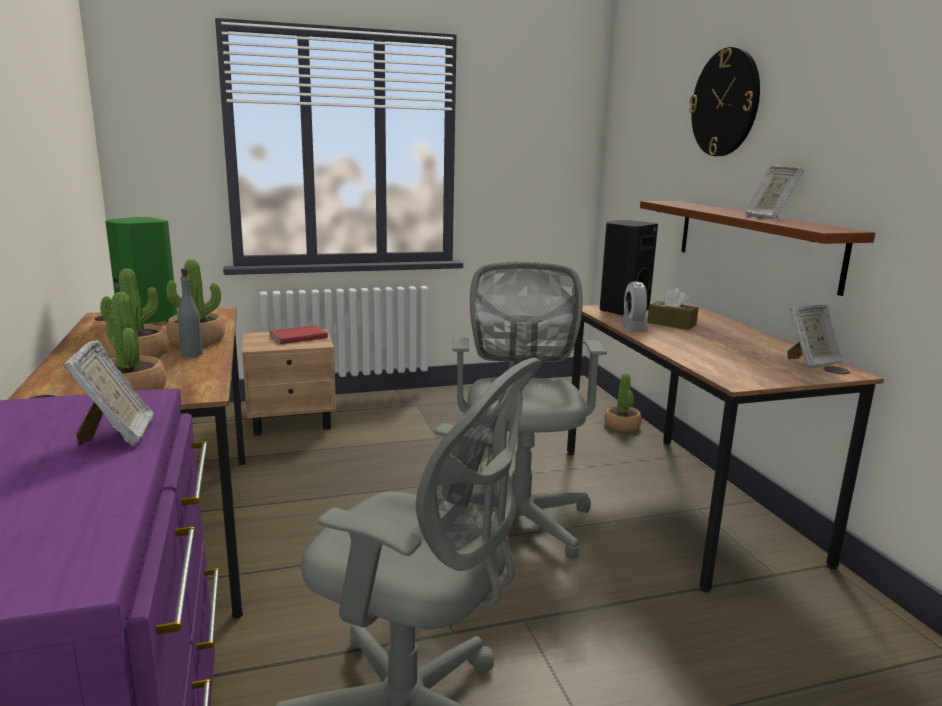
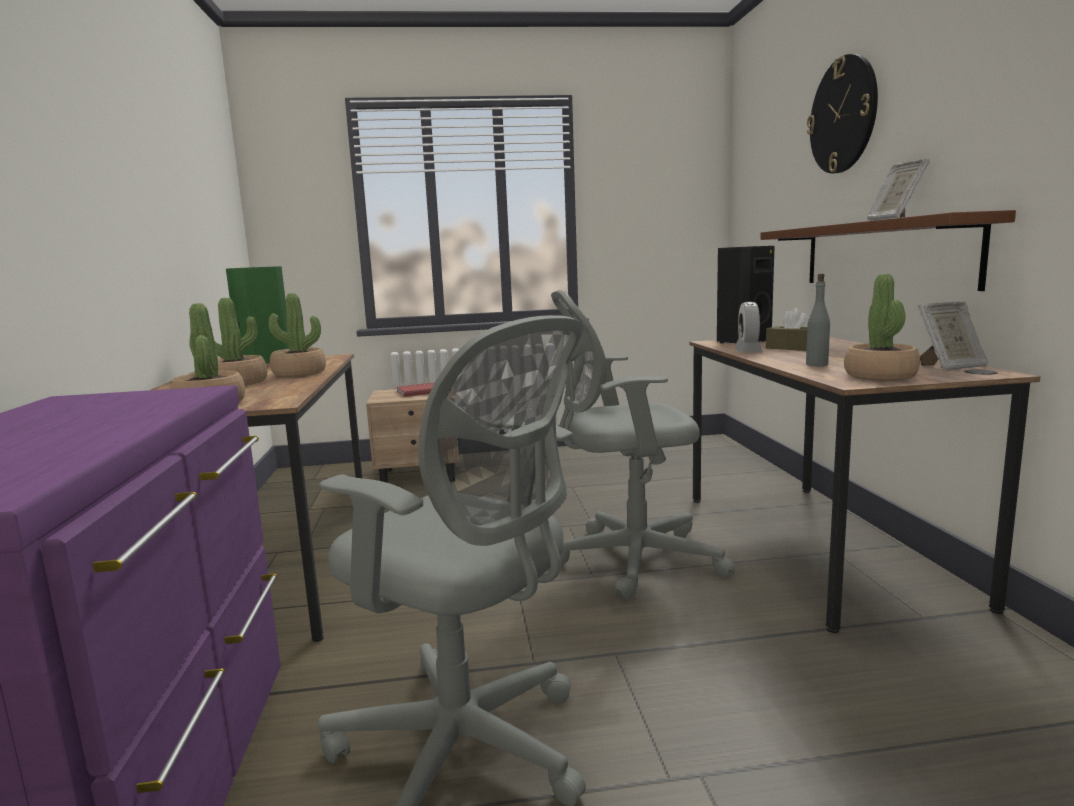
camera: 10 degrees right, 5 degrees down
(117, 435) = (145, 411): picture frame -> none
(192, 354) = (288, 381): grey bottle -> grey bottle (816, 364)
(519, 519) = (629, 559): grey office chair -> grey office chair turned 105 degrees counterclockwise
(622, 426) = (758, 476): potted plant -> potted plant (880, 376)

